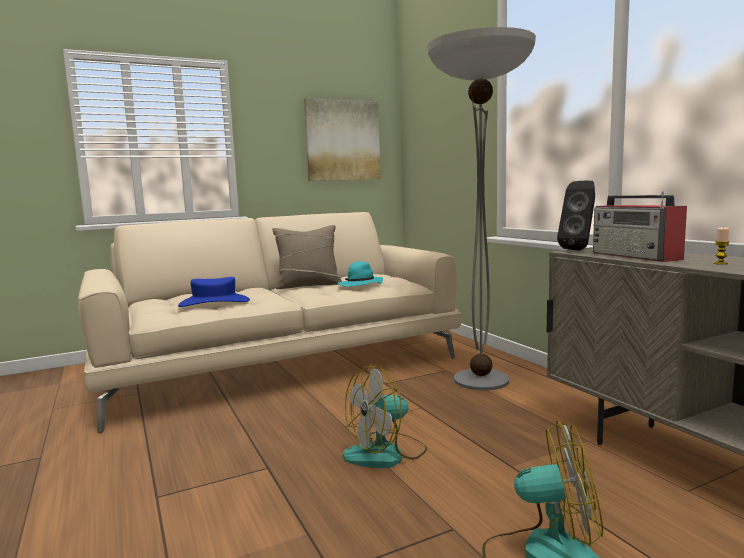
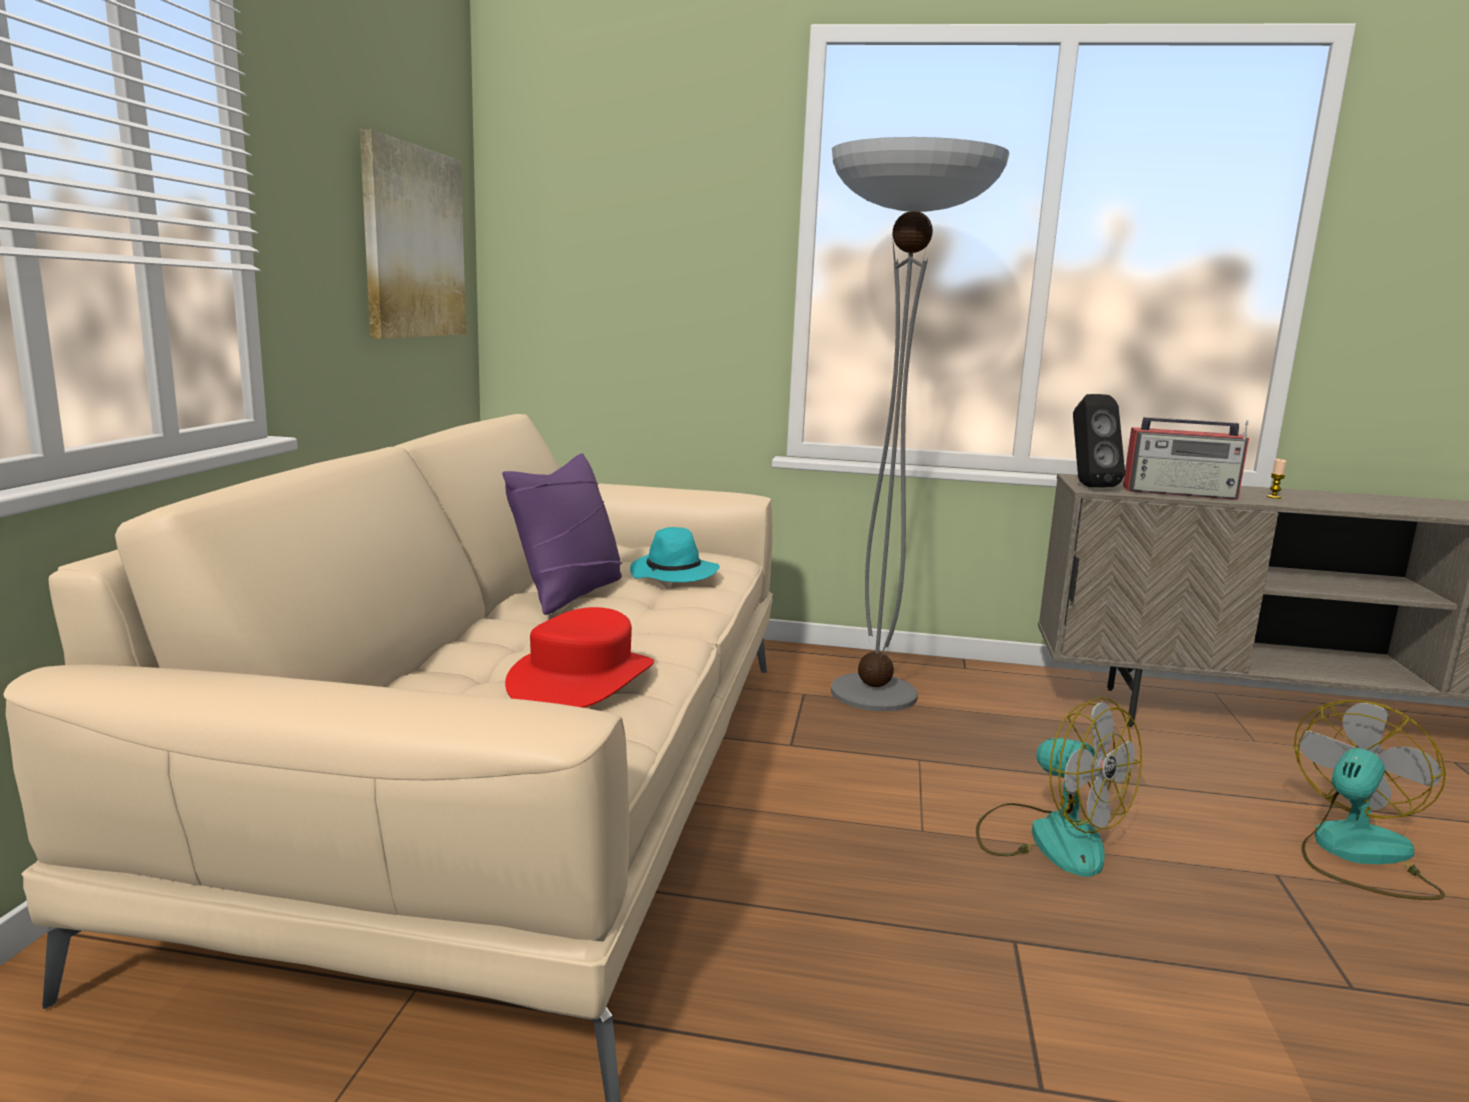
camera: 55 degrees left, 5 degrees up
(214, 303) = (581, 679): blue hat -> red hat
(308, 285) = (569, 593): beige pillow -> purple pillow
(386, 453) = (1048, 837): fan -> fan turned 45 degrees counterclockwise

